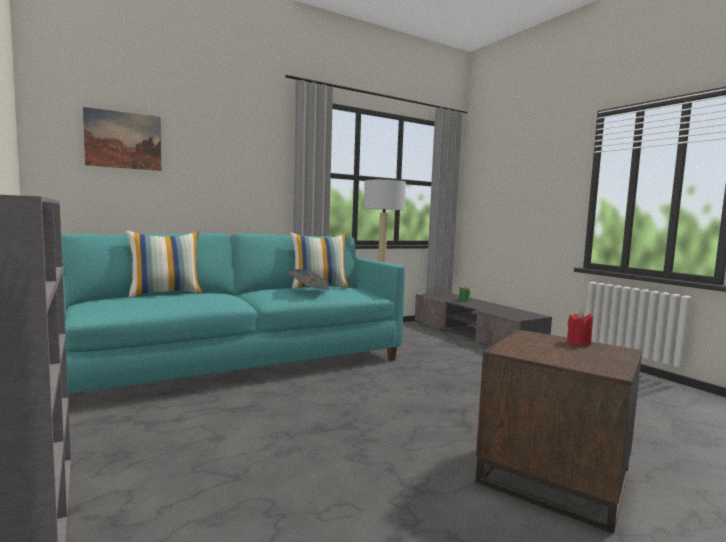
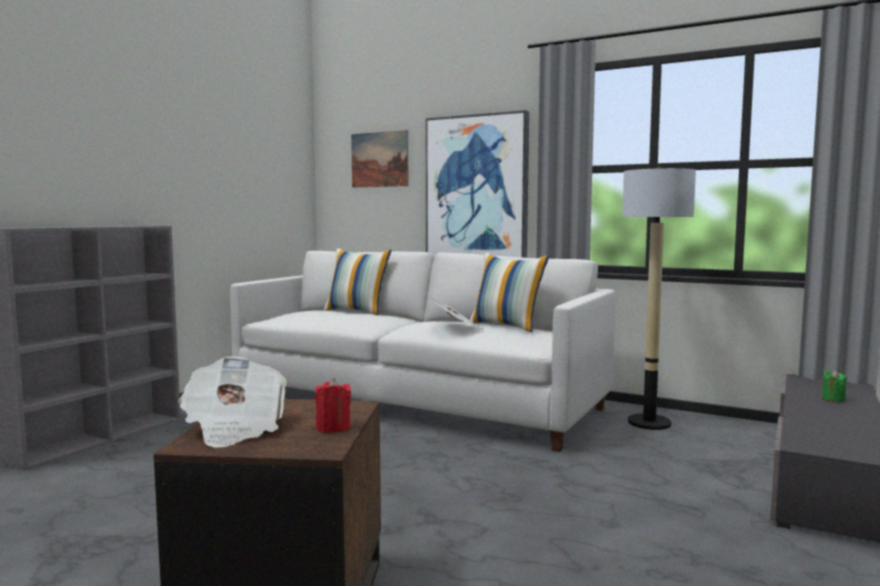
camera: 60 degrees right, 0 degrees up
(233, 181) = (477, 189): none -> picture
(239, 363) = (415, 401): turquoise sofa -> white sofa
(574, 359) = (234, 428): none -> newspaper

